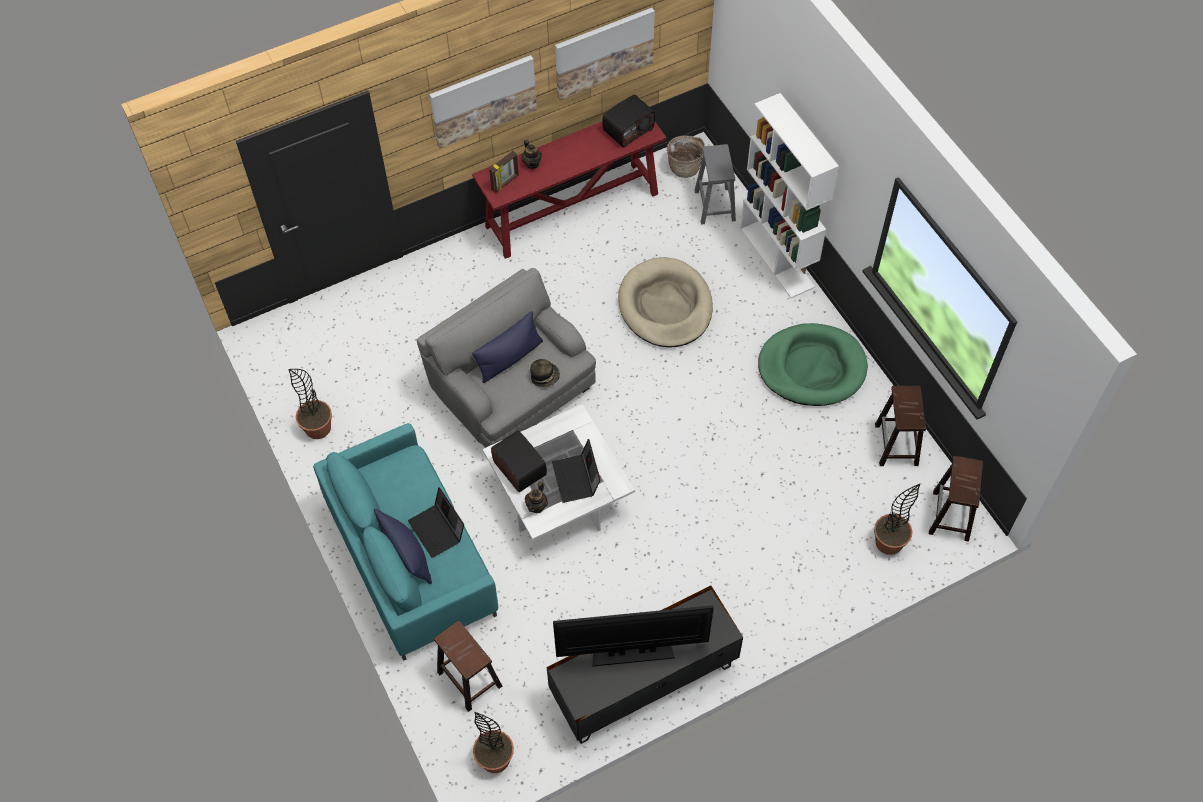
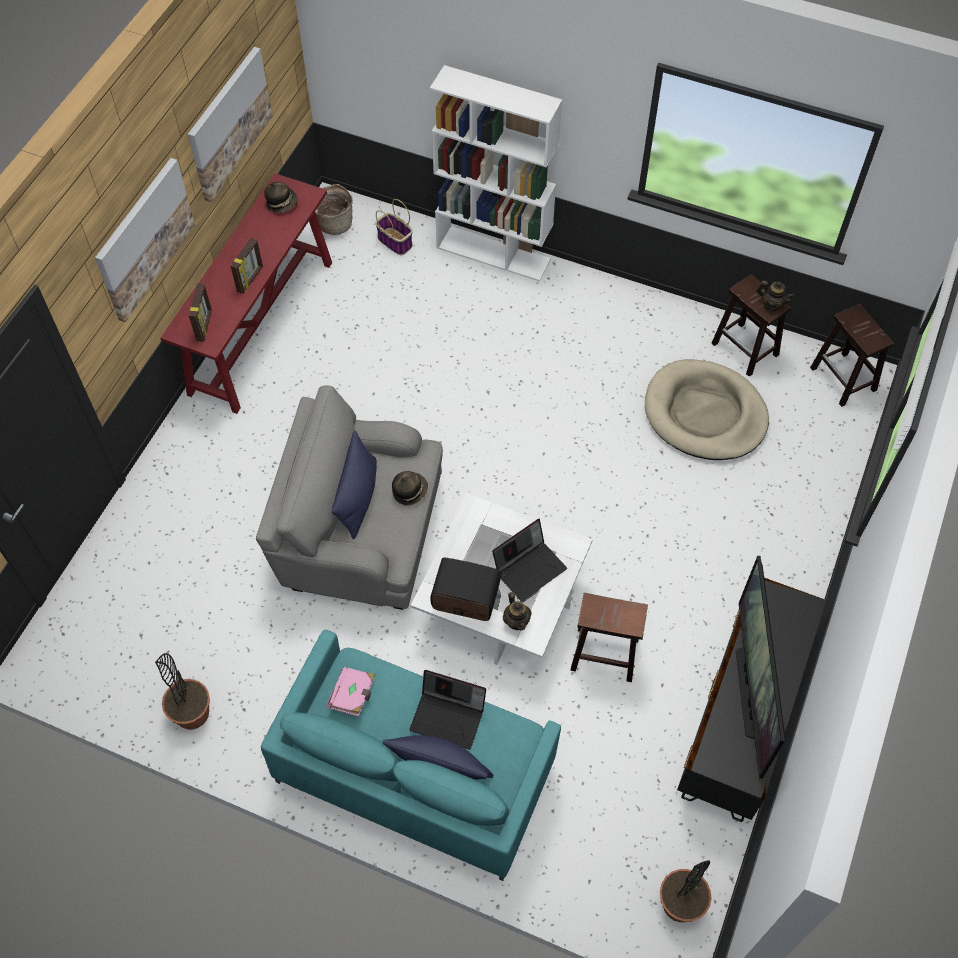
camera: 40 degrees left, 0 degrees up
(395, 476) = (353, 695): none -> pink book
(468, 678) = (582, 846): brown stool -> brown stool (603, 654)
(532, 163) = (215, 291): teapot -> teapot (772, 304)
(561, 170) = (250, 279): none -> picture frame
(577, 479) = (529, 567): laptop -> laptop turned 75 degrees counterclockwise
(628, 129) = (282, 203): radio -> hat
(632, 654) = (750, 692): television -> television turned 45 degrees counterclockwise
(665, 306) = (434, 359): beige dog bed -> beige dog bed (704, 414)
(715, 206) = (395, 242): grey stool -> basket
(812, 368) = (614, 330): green dog bed -> none
(889, 542) = (818, 436): potted plant -> none

